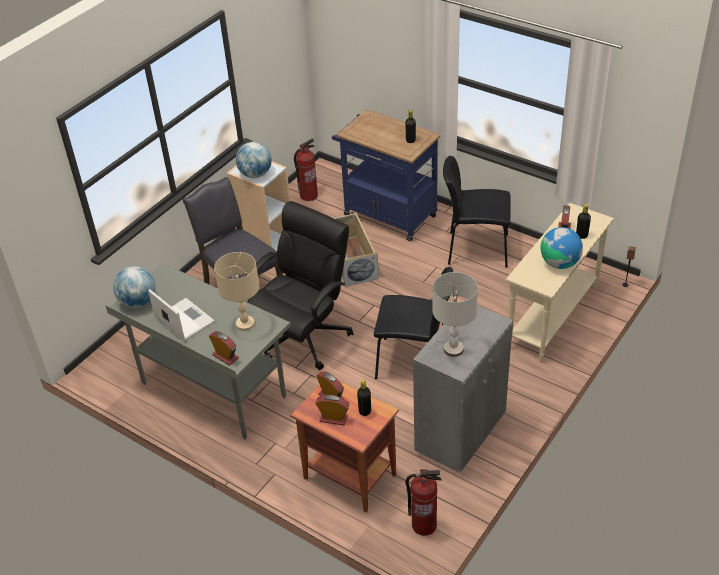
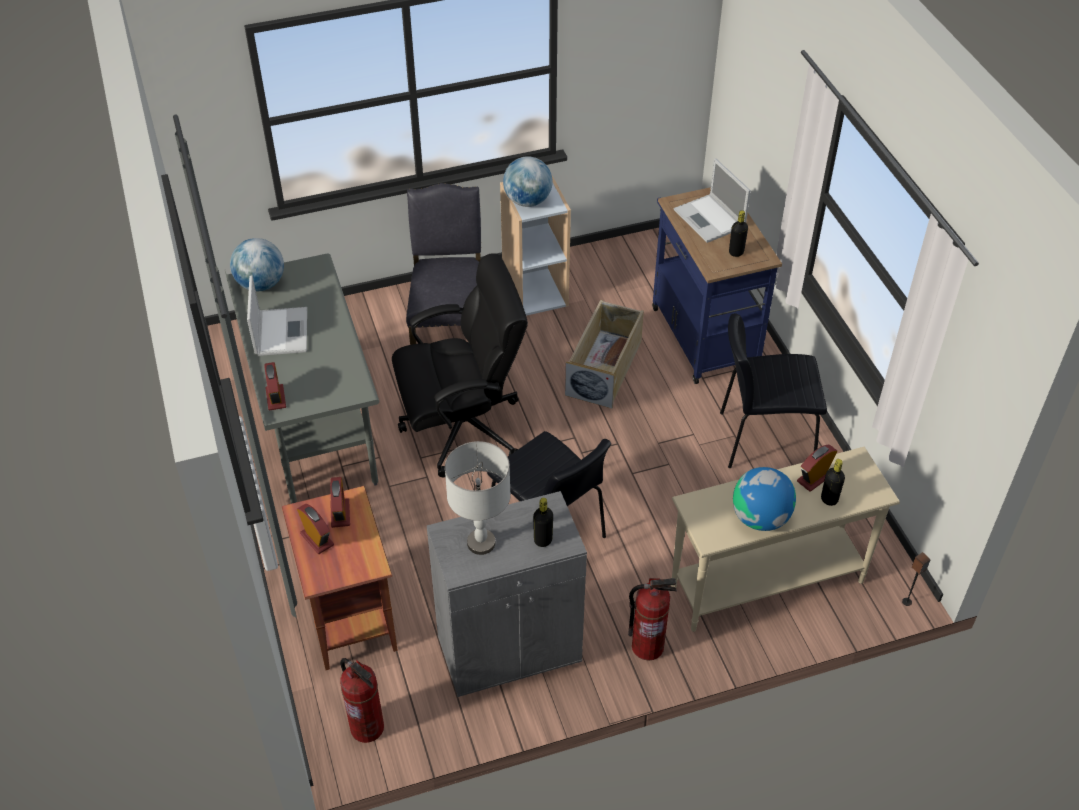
camera: 35 degrees right, 5 degrees up
(244, 324) = (331, 373): beige table lamp -> none
(308, 196) = (636, 261): fire extinguisher -> fire extinguisher (647, 647)
(365, 411) = (355, 553): black bottle -> black bottle (543, 540)
(377, 131) = (710, 219): none -> laptop
(475, 249) = (762, 439): black chair -> black chair turned 45 degrees counterclockwise

